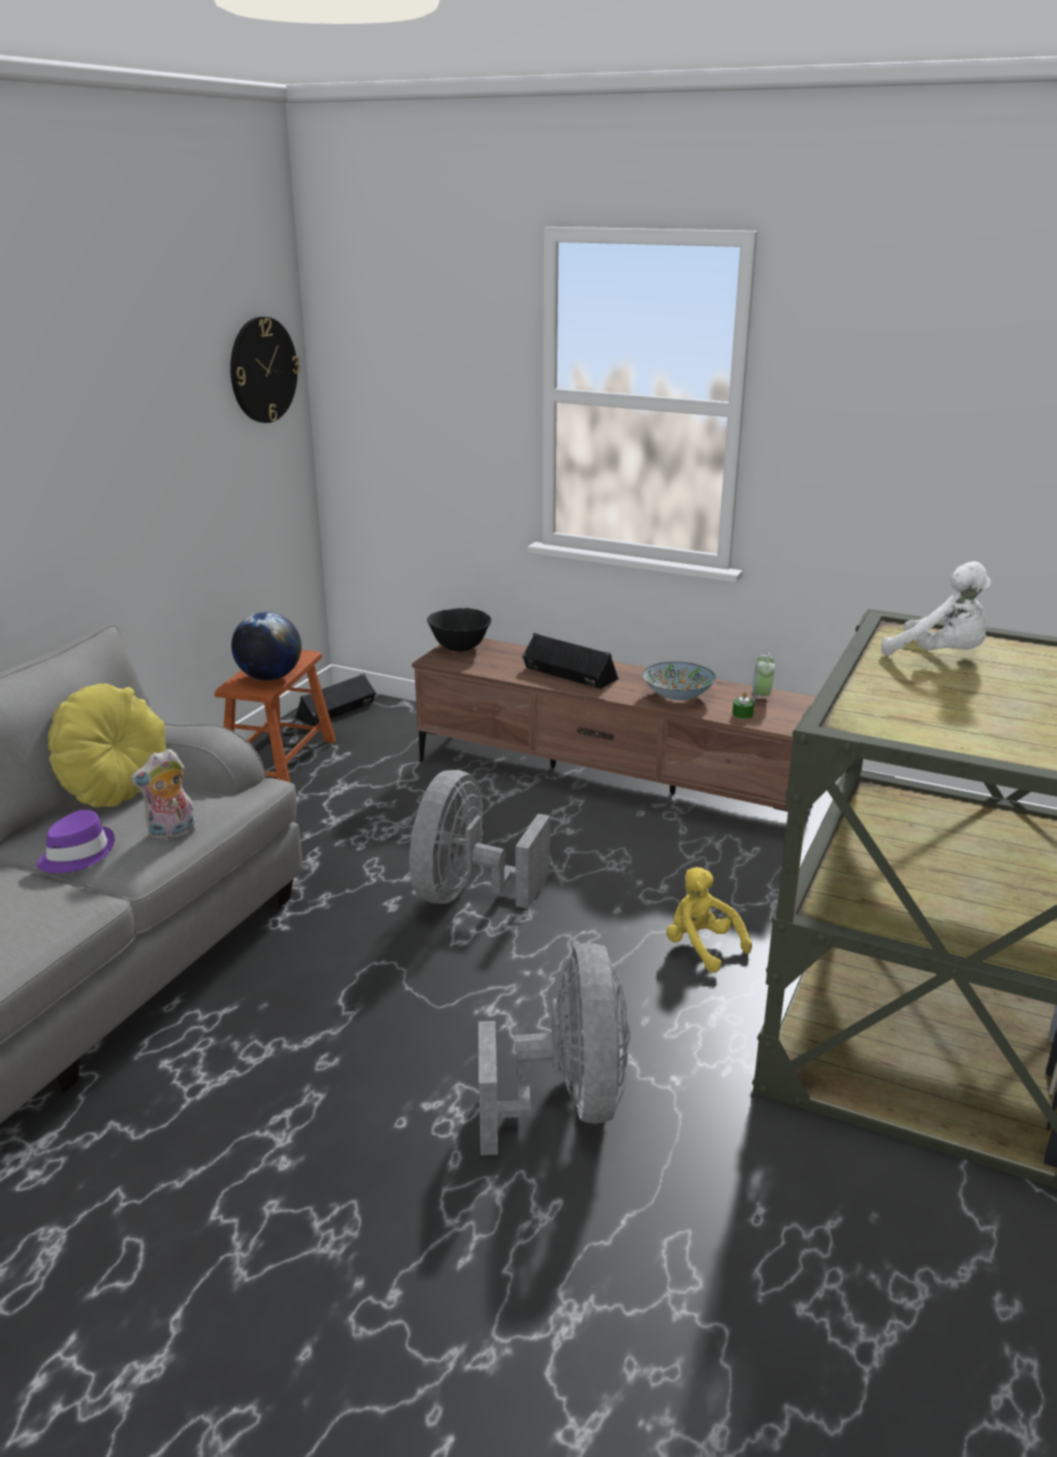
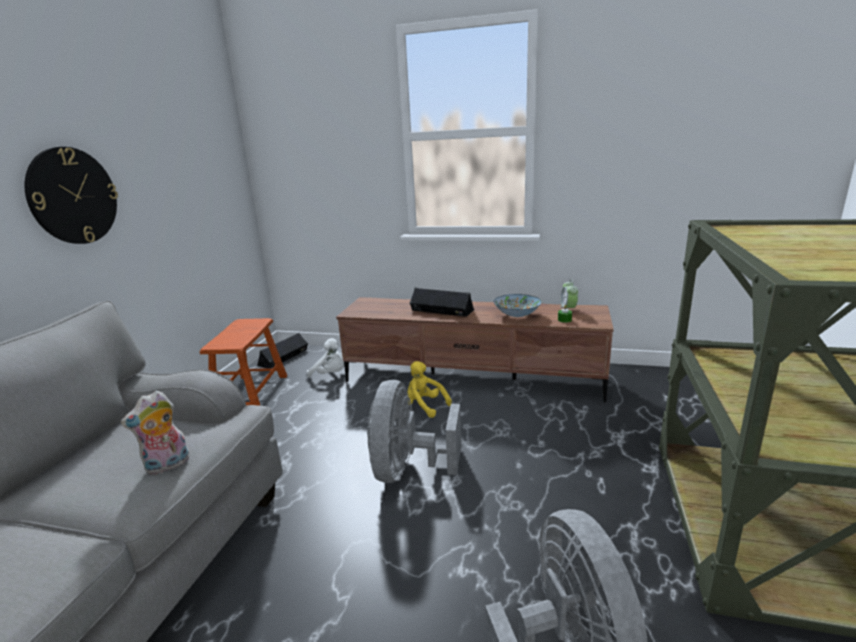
camera: 10 degrees left, 5 degrees down
(77, 854) = (73, 501): purple hat -> none
(117, 794) = (118, 436): yellow pillow -> none
(263, 370) = (214, 136): wall clock -> wall clock (73, 196)
(270, 677) = (239, 337): globe -> none
(459, 647) = (364, 304): black bowl -> none
(701, 947) = (591, 484): yellow plush toy -> yellow plush toy (424, 406)
(940, 656) = (784, 235): white plush toy -> white plush toy (331, 374)

